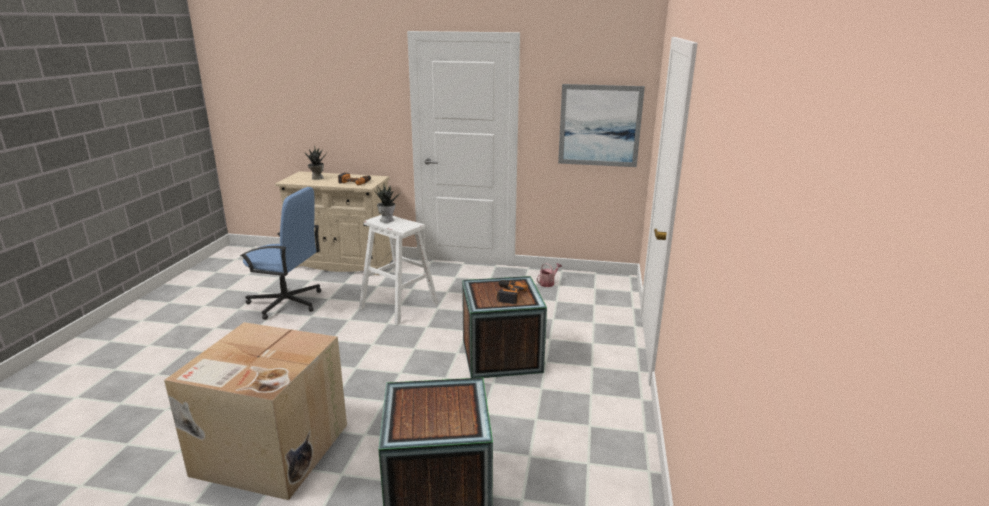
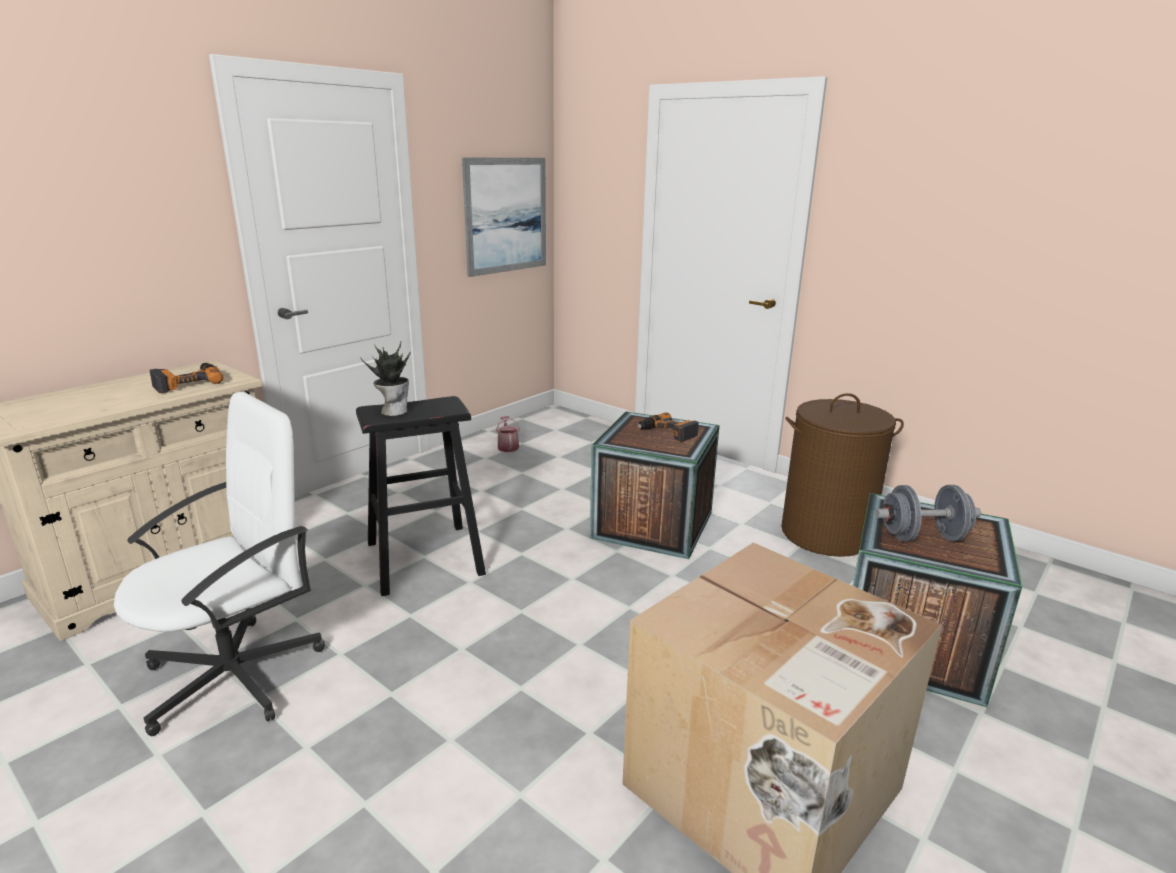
camera: 60 degrees left, 0 degrees up
(286, 303) = (236, 675): blue office chair -> white office chair
(317, 178) = (72, 403): potted plant -> none
(399, 305) = (425, 558): white stool -> black stool
(423, 404) = (922, 537): none -> grey dumbbell
(567, 428) = (826, 534): none -> brown laundry basket

